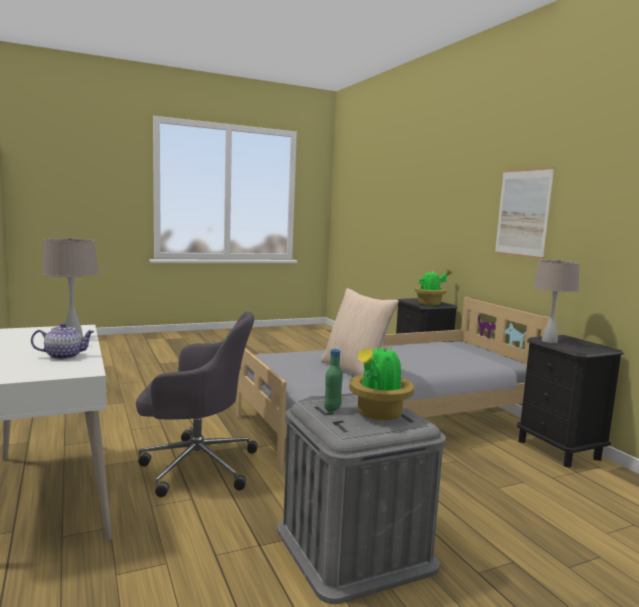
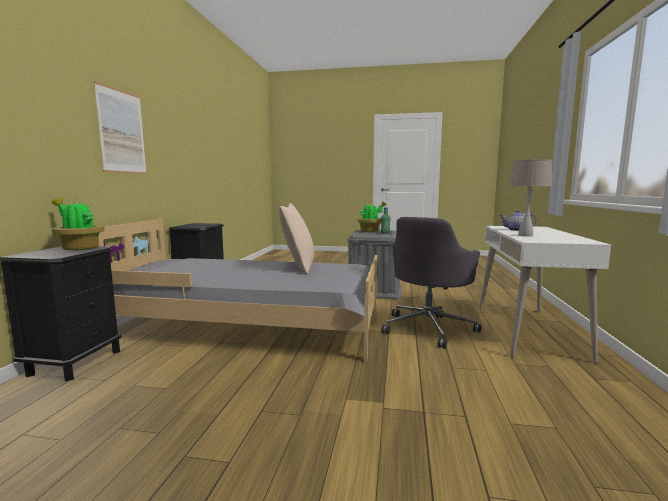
camera: 145 degrees left, 0 degrees up
(195, 465) = (428, 328): grey office chair -> grey office chair turned 90 degrees counterclockwise
(549, 341) = (202, 226): beige table lamp -> none

